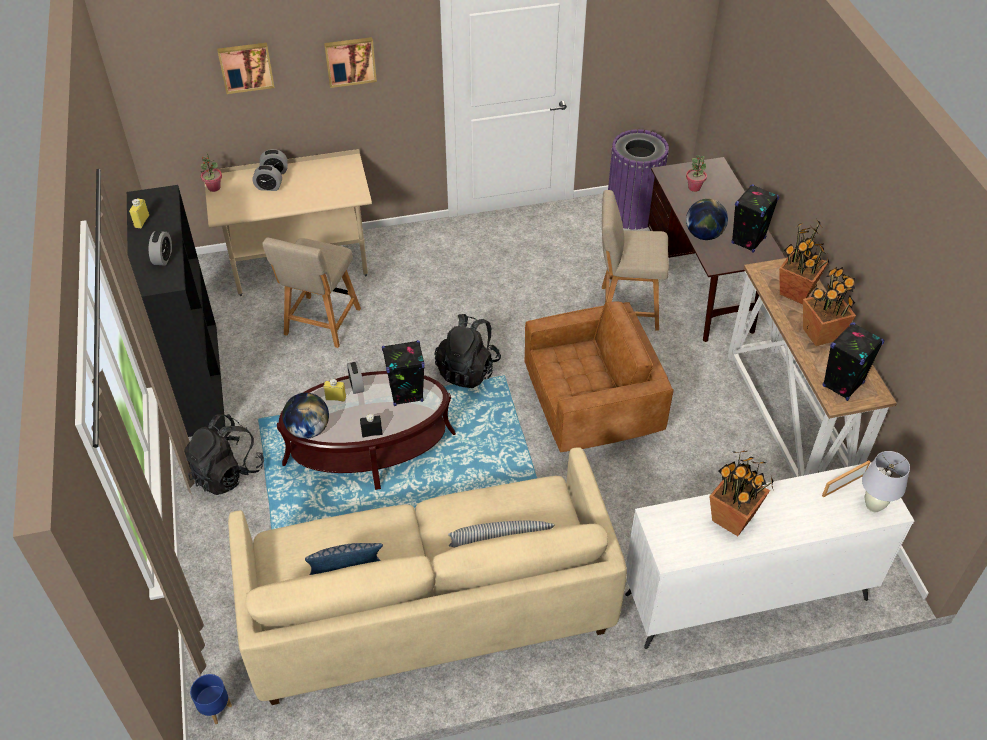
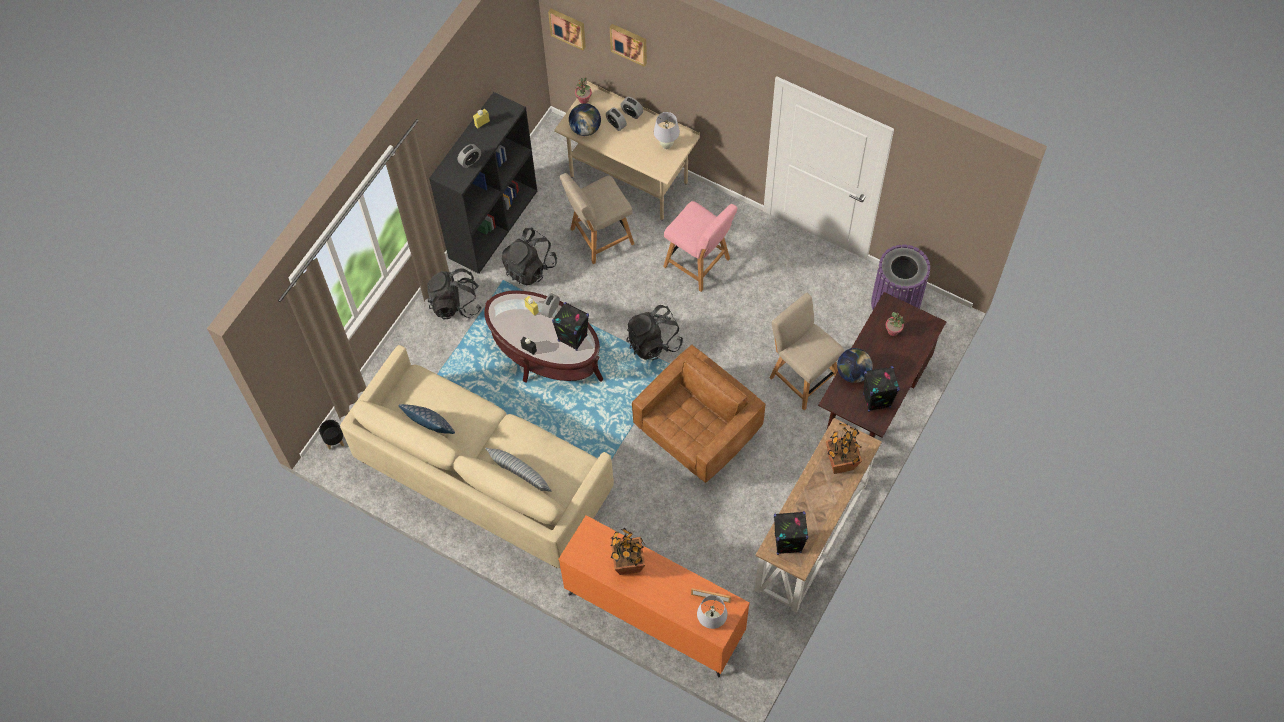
camera: 45 degrees right, 15 degrees up
(215, 709) = (334, 441): blue planter -> black planter
(276, 390) = (530, 267): none -> black backpack
(308, 429) = (498, 319): globe -> globe (585, 129)
(337, 176) = (666, 145): none -> white table lamp
(350, 61) = (703, 81): picture -> picture (568, 27)
(439, 286) = (699, 264): none -> pink chair
(591, 410) = (698, 431): brown armchair -> brown armchair turned 75 degrees counterclockwise
(745, 596) = (654, 615): white dresser -> orange dresser
(820, 334) = (818, 502): potted plant -> none

